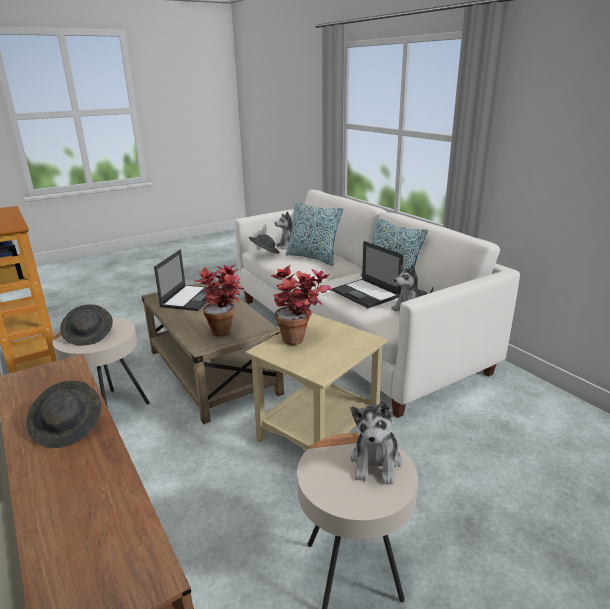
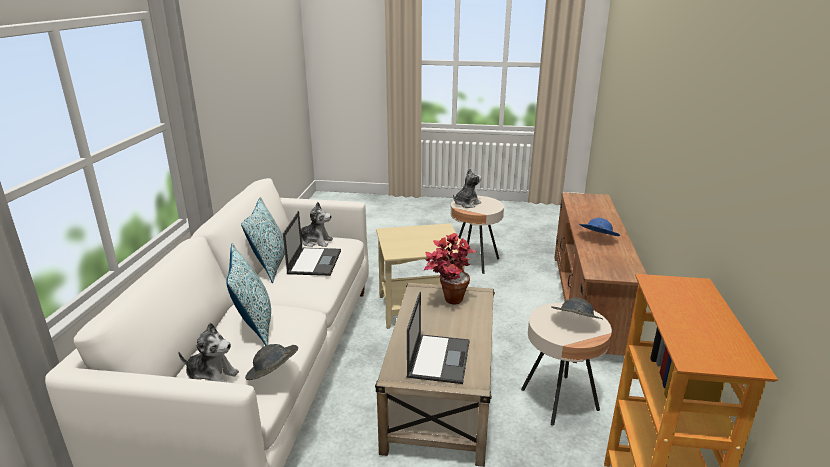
camera: 140 degrees left, 0 degrees up
(68, 427) = (597, 238): grey hat -> blue hat
(190, 298) = (439, 358): laptop -> laptop turned 135 degrees clockwise
(301, 340) = (424, 245): potted plant -> none

